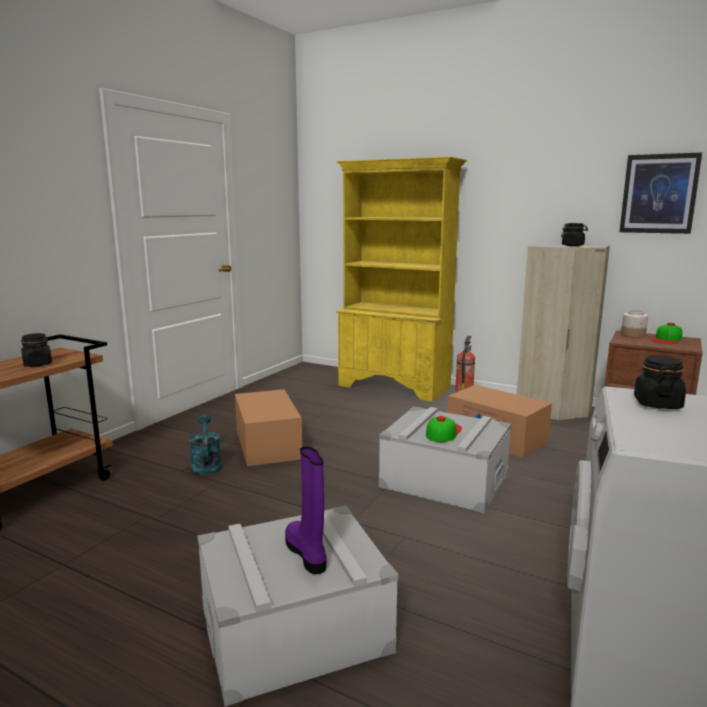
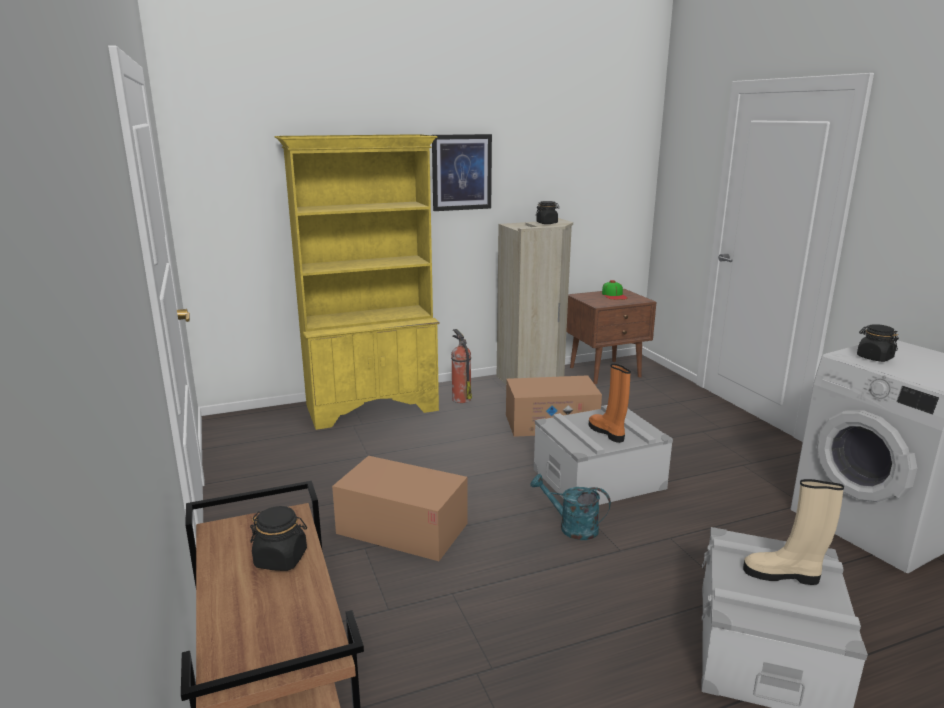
camera: 50 degrees left, 5 degrees up
(206, 465) = (399, 587): turquoise watering can -> turquoise watering can (571, 527)
(307, 553) = (783, 575): purple boot -> beige boot
(443, 432) = (607, 433): cap -> orange boot
(633, 335) = (588, 296): jar -> none
(659, 194) = (588, 168): picture -> picture (461, 172)

